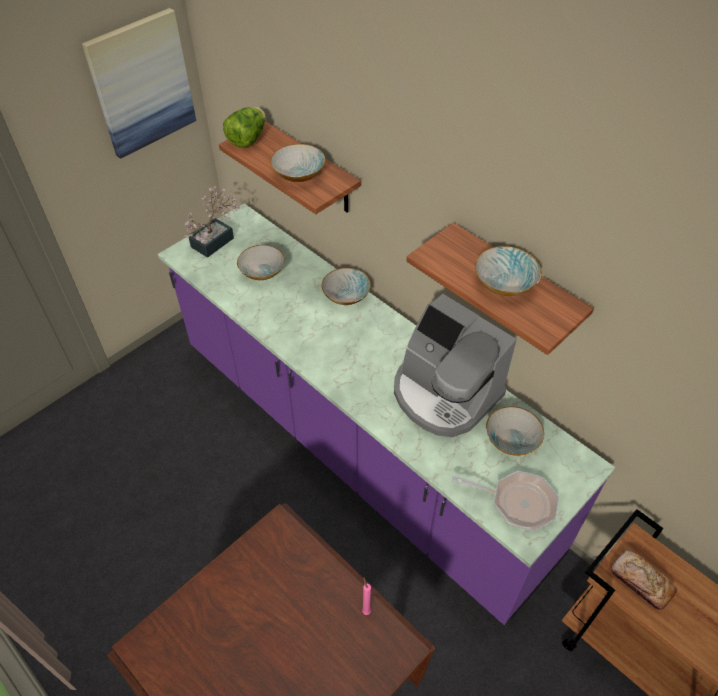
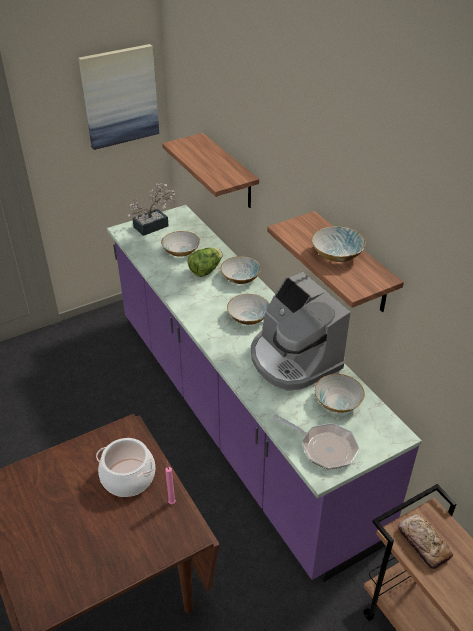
camera: 15 degrees right, 10 degrees down
(247, 139) = (185, 142): lettuce -> lettuce (205, 270)
(298, 174) = (212, 169): bowl -> bowl (248, 318)
(304, 592) = (128, 477): none -> cooking pot

